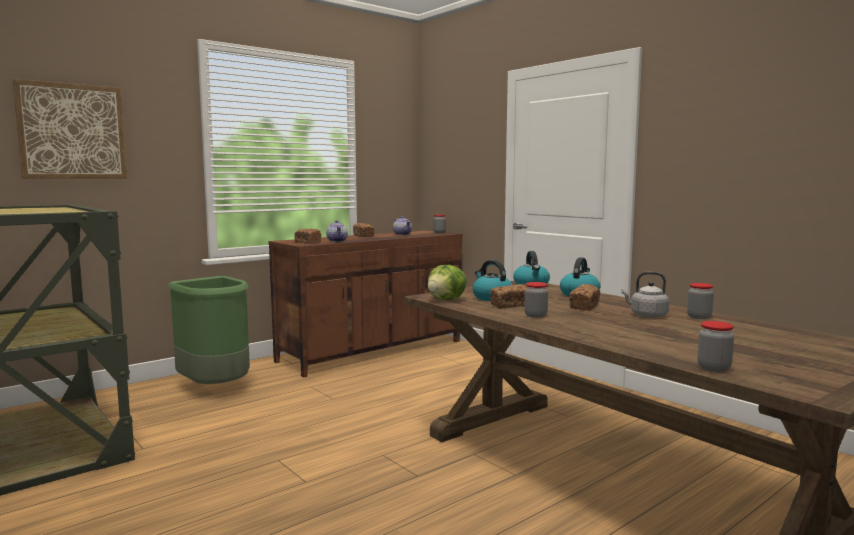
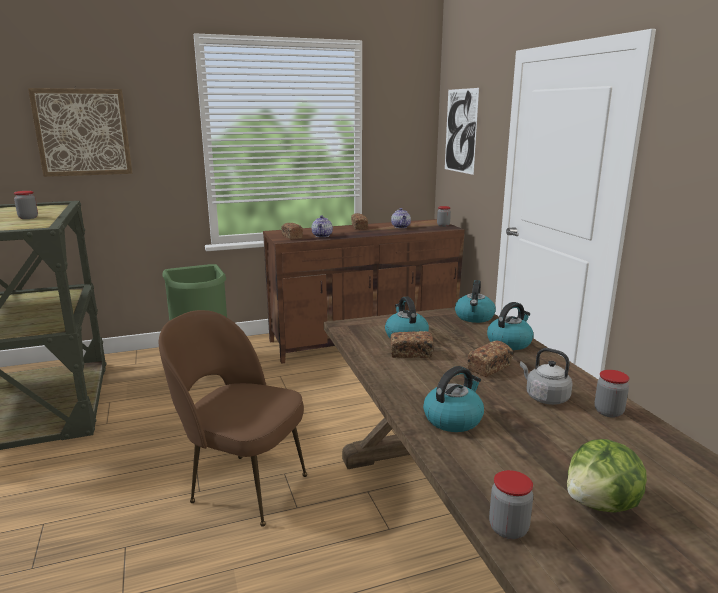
camera: 20 degrees right, 10 degrees up
(348, 470) = (242, 486): none -> brown chair
(447, 300) = (356, 334): lettuce -> lettuce (601, 504)
(448, 145) = (460, 131): none -> picture
(535, 316) = (415, 378): jar -> jar (28, 218)
(598, 330) = (453, 419): none -> kettle

